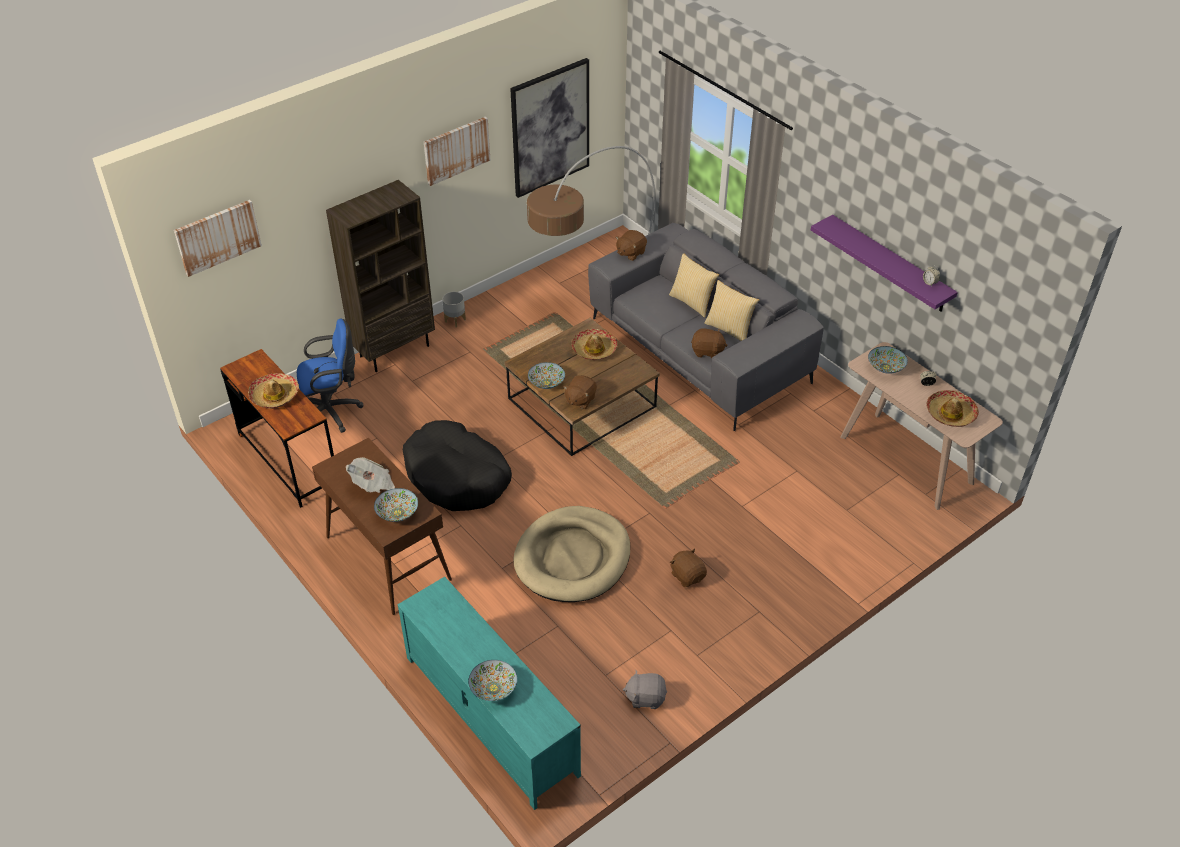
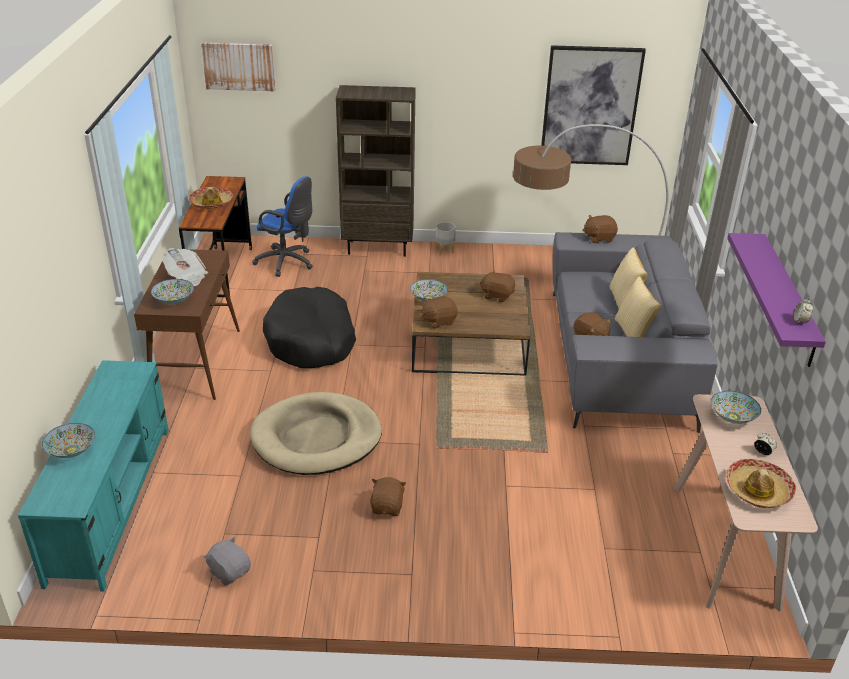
camera: 40 degrees right, 10 degrees down
(456, 150) = (482, 85): picture -> none
(594, 349) = (497, 295): hat -> brown plush toy

